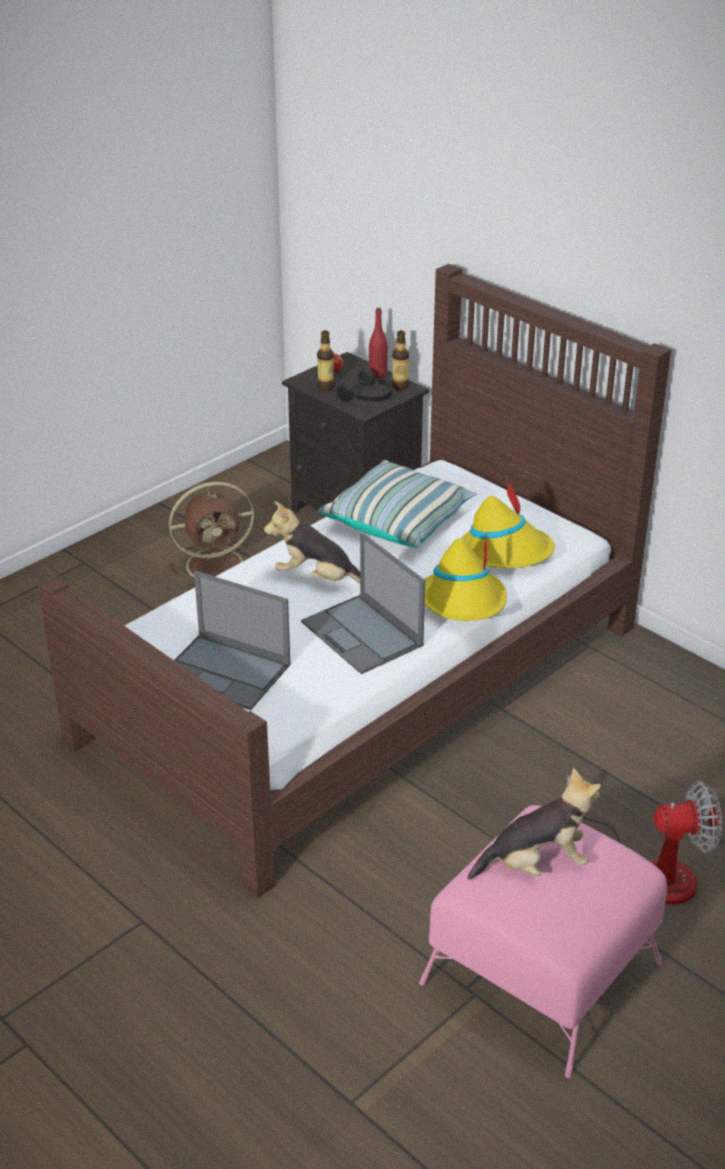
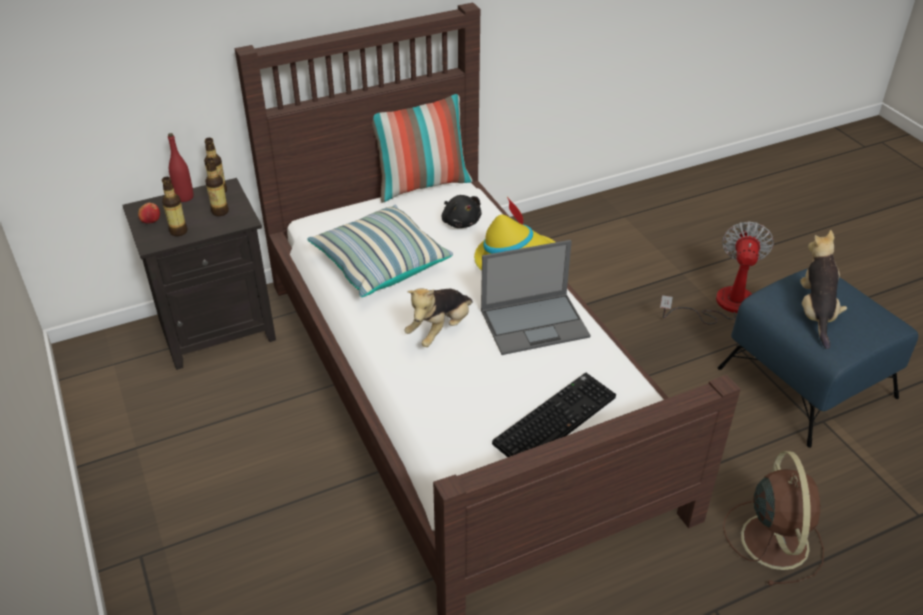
camera: 70 degrees left, 5 degrees up
(217, 565) = (226, 444): brown fan -> brown fan (773, 538)
(226, 672) = (554, 418): laptop -> keyboard
(368, 396) = (220, 212): black headphones -> bottle
(506, 552) = (460, 222): yellow hat -> black plush toy
(543, 972) = (806, 381): pink ottoman -> blue ottoman
(561, 515) = (422, 185): none -> pillow

